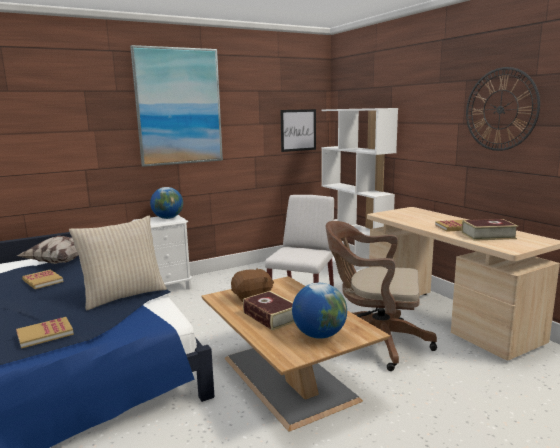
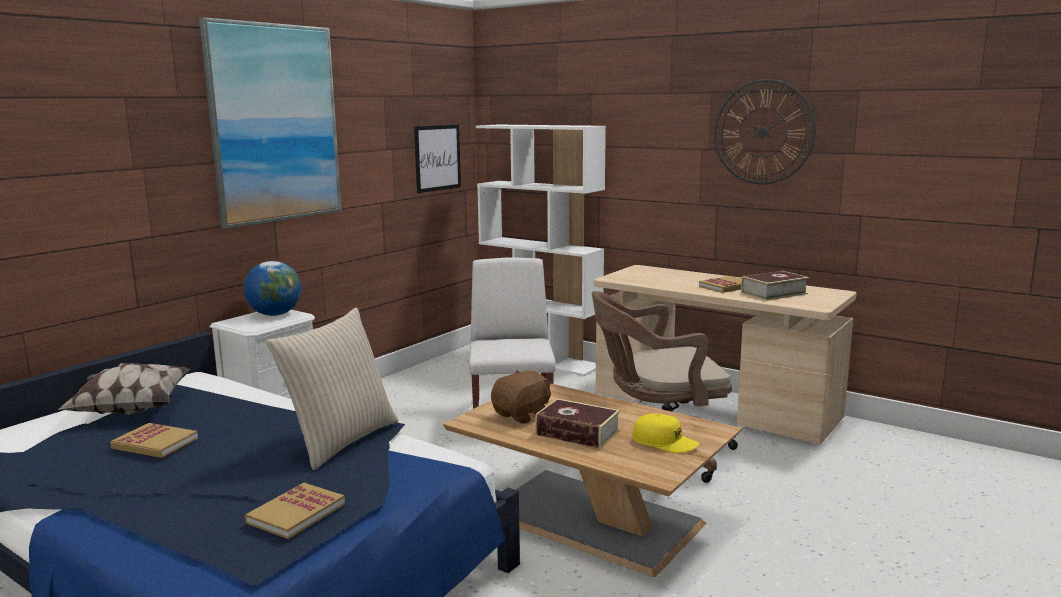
camera: 25 degrees left, 0 degrees up
(319, 335) = (664, 443): globe -> yellow cap

